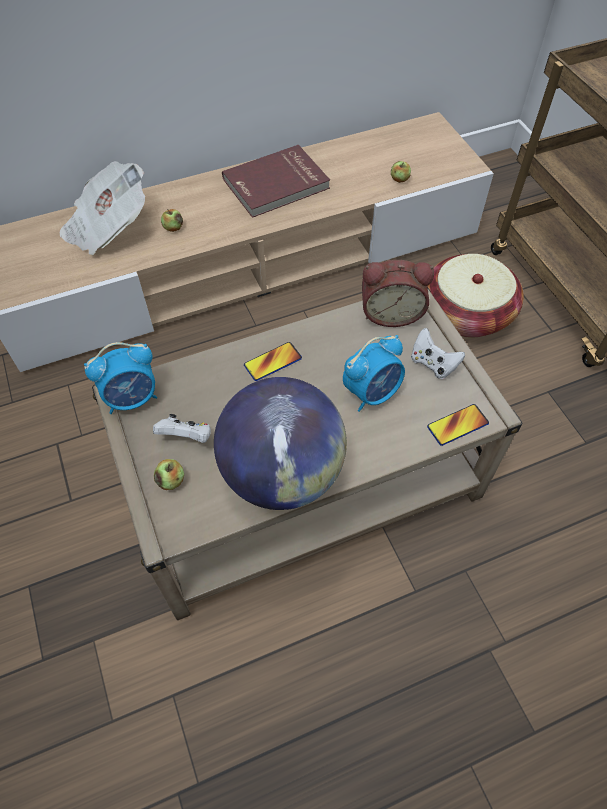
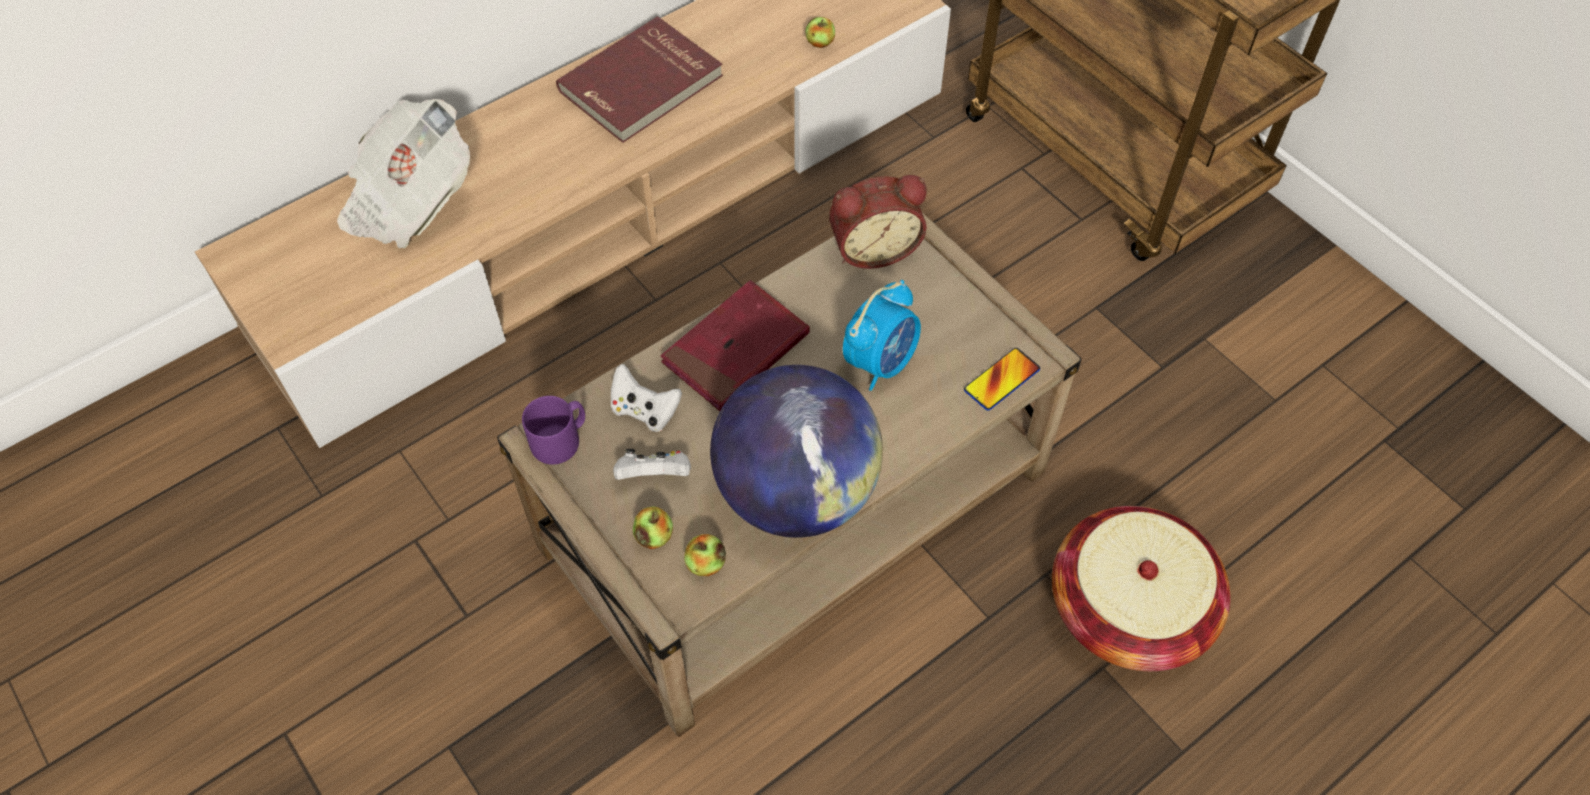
camera: 15 degrees left, 0 degrees up
(132, 398) = (561, 441): alarm clock -> purple mug
(173, 228) = (510, 181): apple -> apple (706, 564)
(273, 362) = (736, 349): phone -> red book
(433, 364) = (948, 306): white game controller -> white game controller (645, 411)
(466, 313) = (956, 218): basket -> basket (1128, 609)

